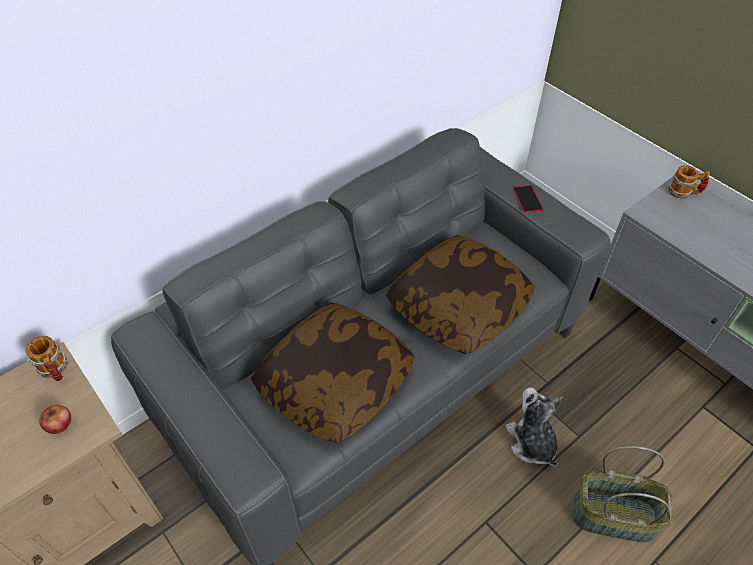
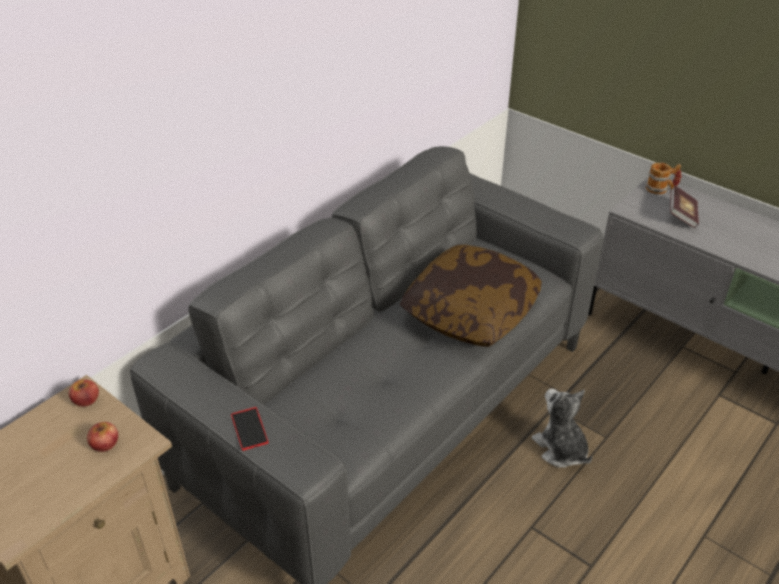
camera: 10 degrees left, 10 degrees down
(55, 370) = (86, 399): mug -> apple
(335, 382) = (365, 390): pillow -> none
(527, 199) = (517, 206): phone -> phone (249, 428)
(614, 515) = (656, 501): basket -> none
(699, 227) = (681, 215): none -> book

